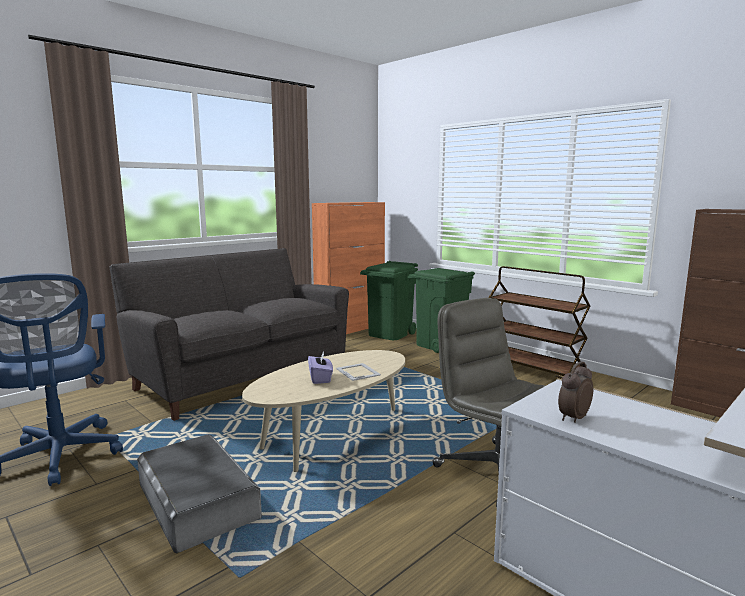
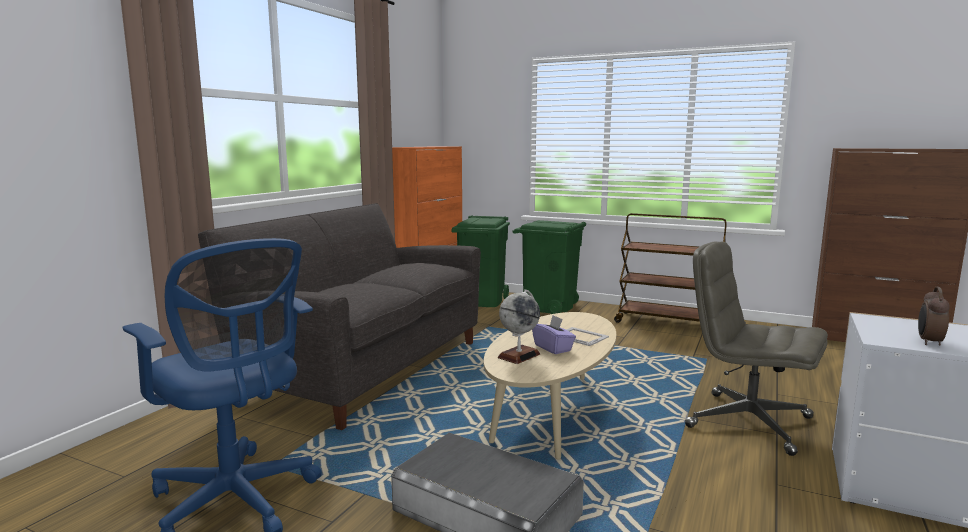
camera: 20 degrees left, 0 degrees up
(285, 381) = (519, 356): none -> globe

